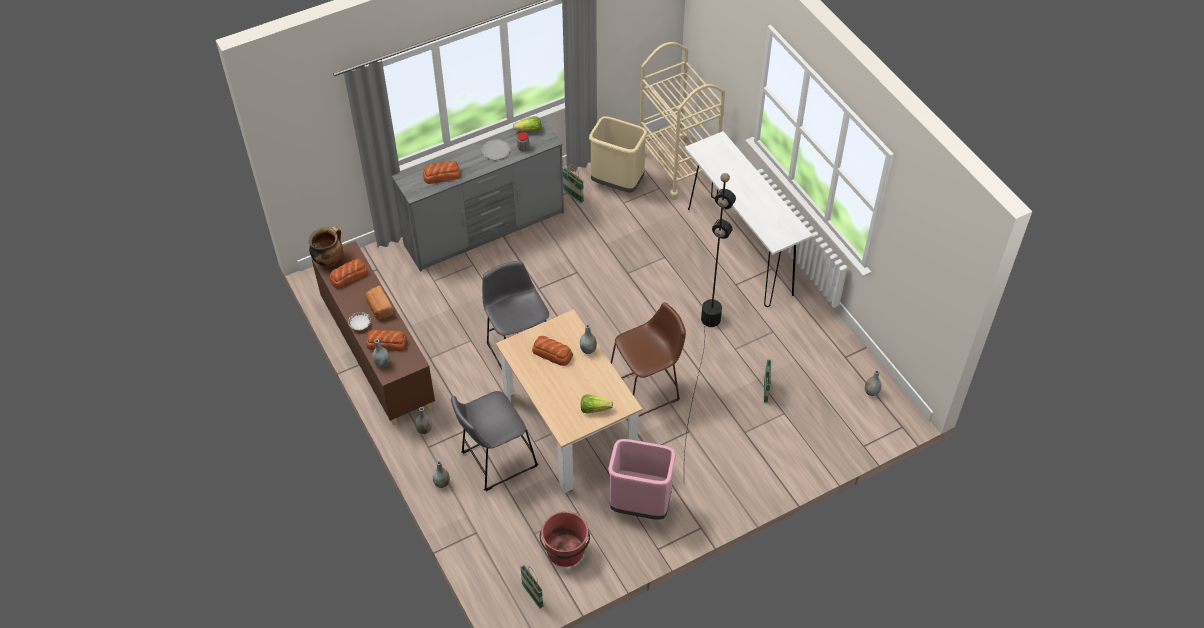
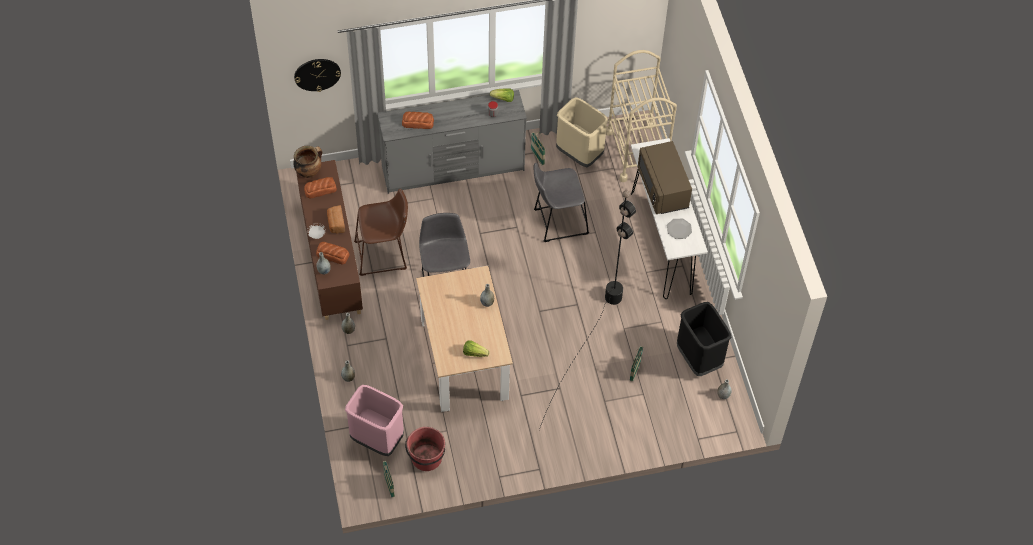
camera: 15 degrees right, 5 degrees up
(315, 140) = (317, 74): none -> wall clock
(495, 461) = (396, 371): grey stool -> grey stool (557, 222)
(496, 150) = (469, 110): plate -> plate (679, 229)
(552, 354) = (458, 299): bread -> none
(640, 505) = (497, 438): pink trash can -> pink trash can (377, 440)
(646, 391) = (537, 345): brown stool -> brown stool (384, 255)
(738, 183) = (663, 189): none -> brown microwave
(829, 360) = (699, 359): none -> black trash can

